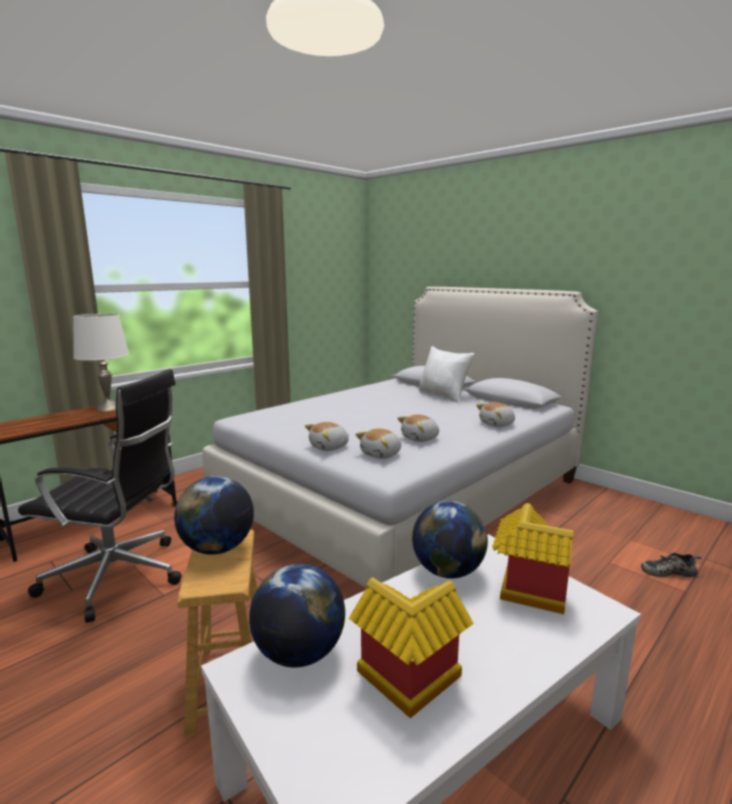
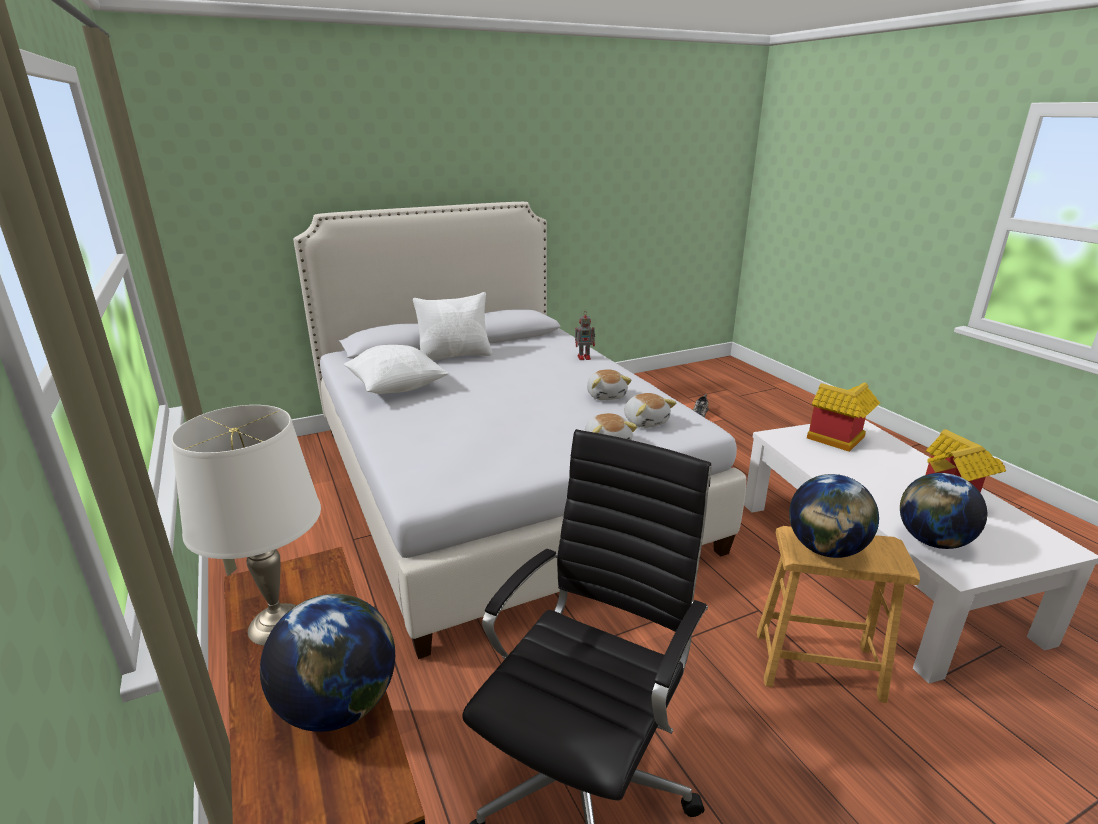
camera: 70 degrees left, 10 degrees up
(368, 394) = (397, 389): none -> white pillow
(448, 572) = (813, 461): globe -> globe (338, 706)
(497, 424) = (585, 357): plush toy -> toy robot

